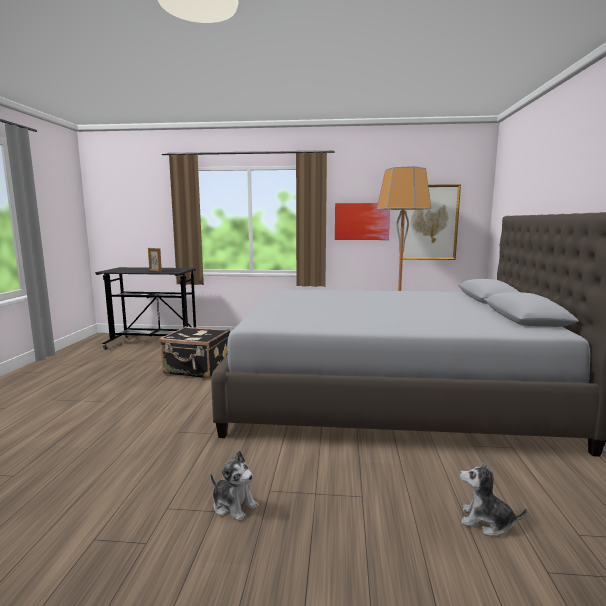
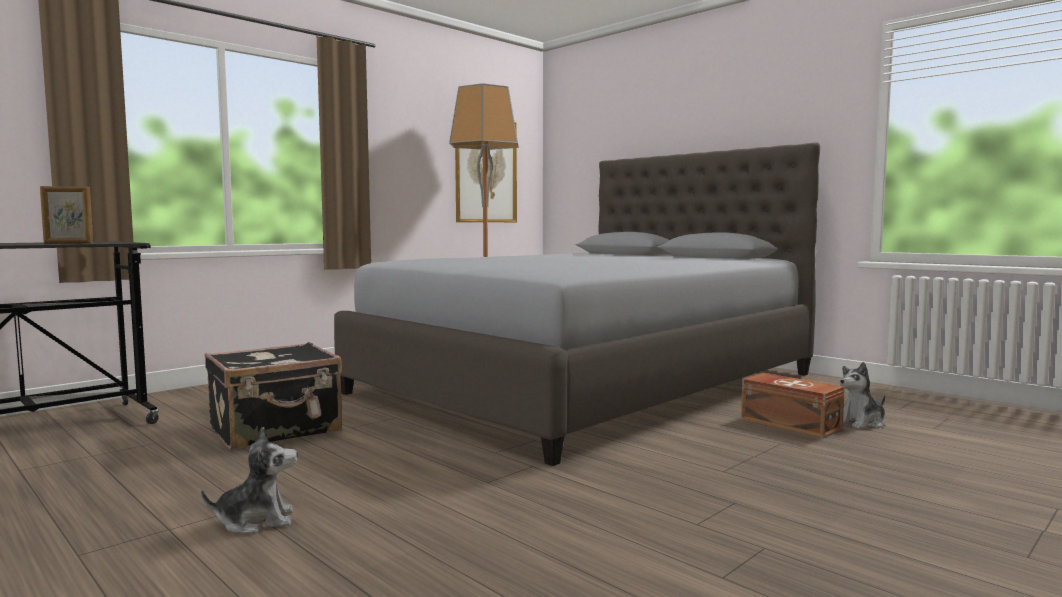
camera: 50 degrees left, 5 degrees down
(233, 505) = (733, 491): plush toy -> plush toy (256, 521)
(361, 221) = (407, 163): picture -> none
(421, 487) = (789, 423): none -> brown storage box

